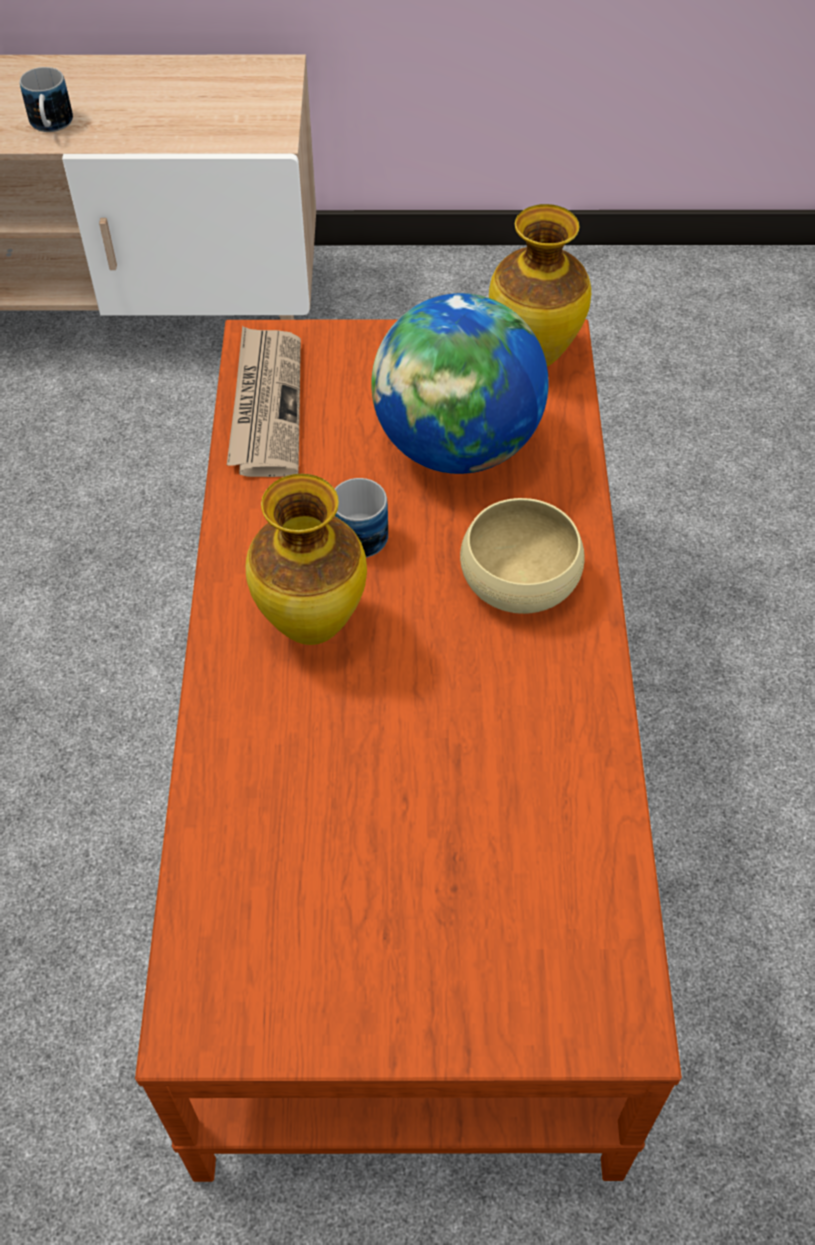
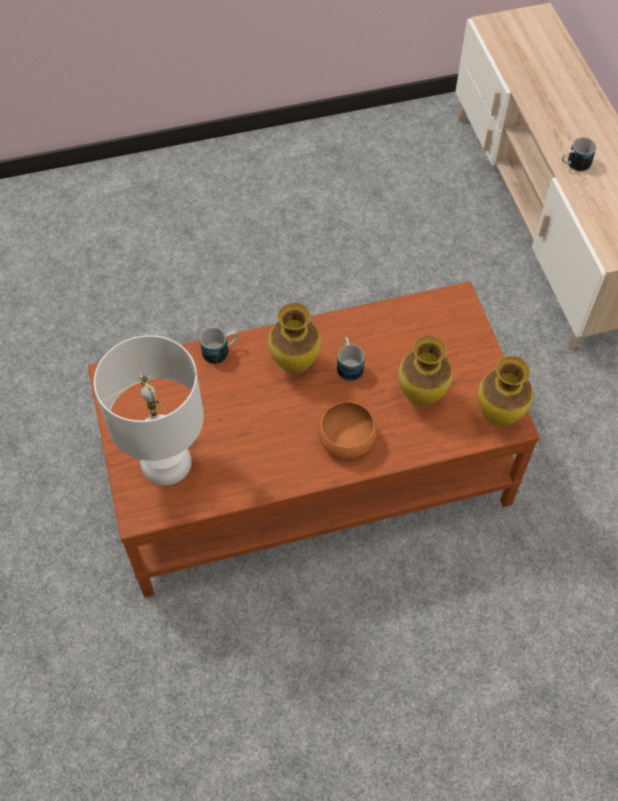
camera: 75 degrees right, 5 degrees up
(220, 757) = (221, 351): none -> mug
(265, 405) = (418, 312): newspaper -> none
(456, 447) = (420, 396): globe -> vase
(489, 931) = (167, 461): none -> white table lamp
(519, 579) = (347, 438): beige bowl -> orange bowl

